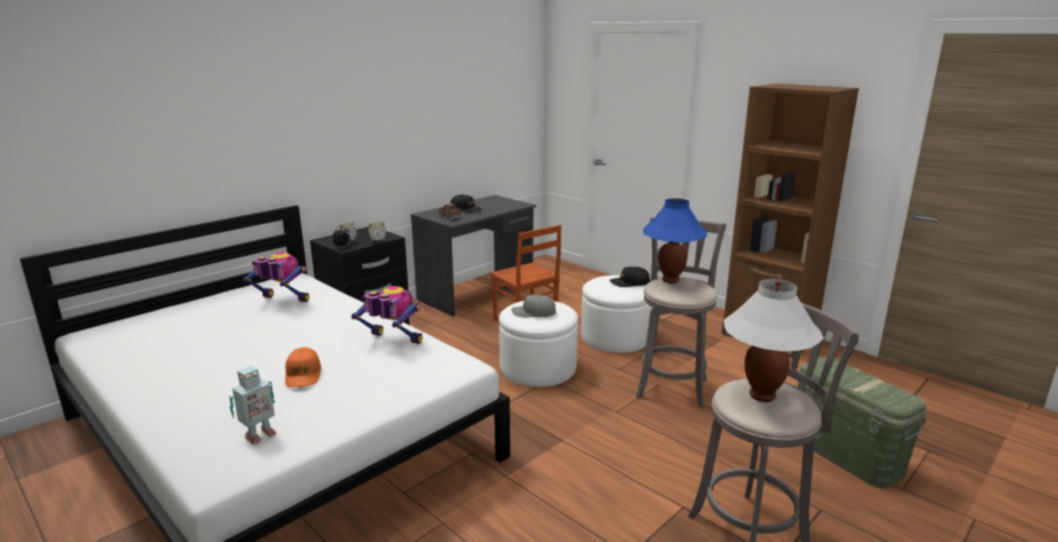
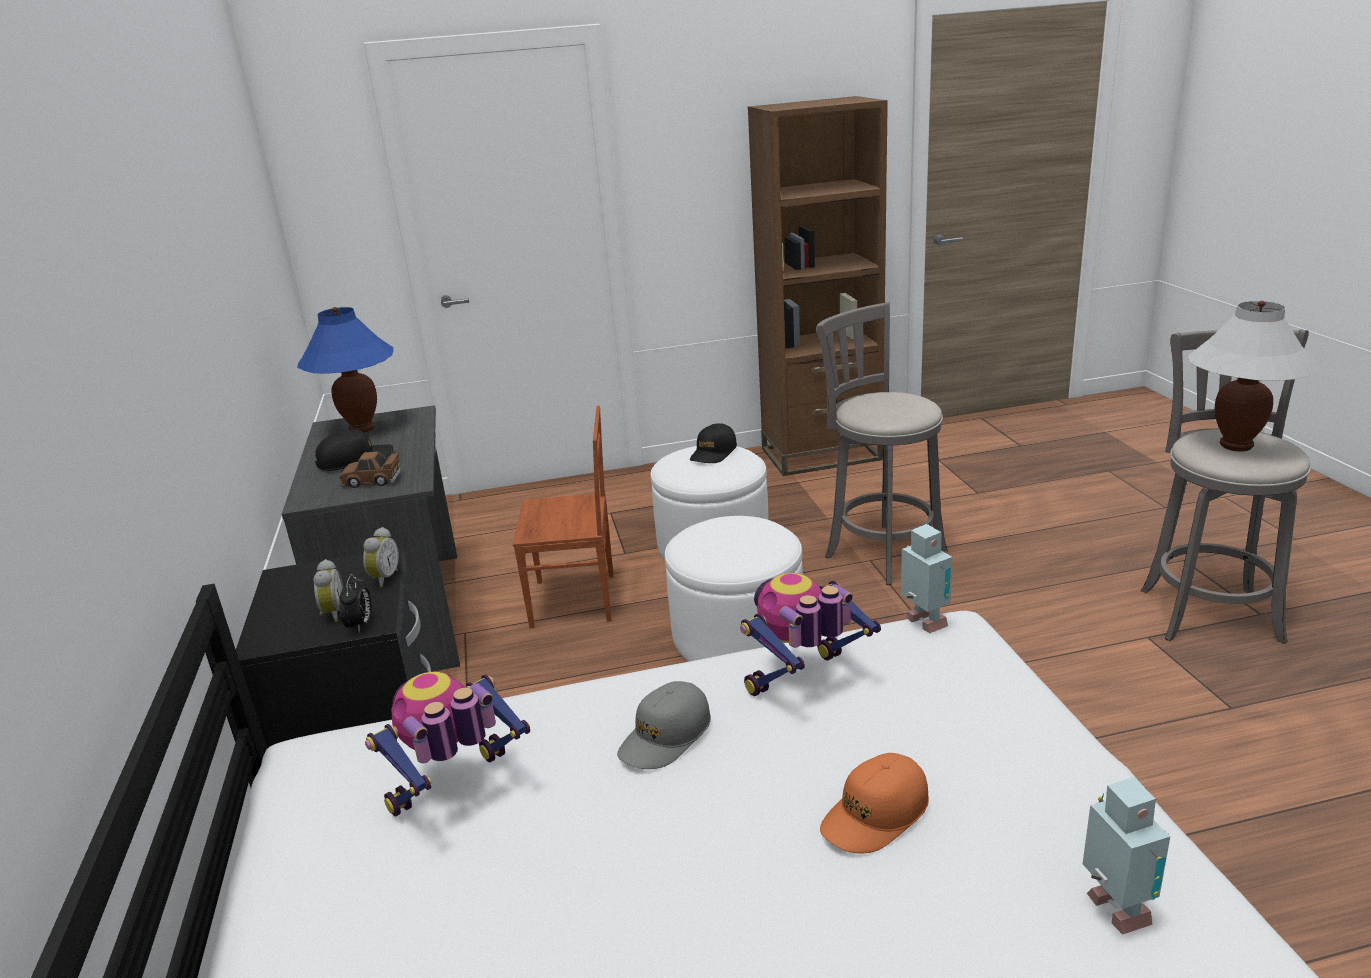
camera: 55 degrees left, 5 degrees up
(303, 375) = (875, 815): orange cap -> orange cap turned 120 degrees clockwise
(463, 358) = (924, 624): none -> toy robot
(534, 313) = (737, 545): grey cap -> grey cap (665, 737)
(670, 280) = (866, 405): blue table lamp -> blue table lamp (362, 429)
(846, 454) = (1094, 509): green storage box -> none

